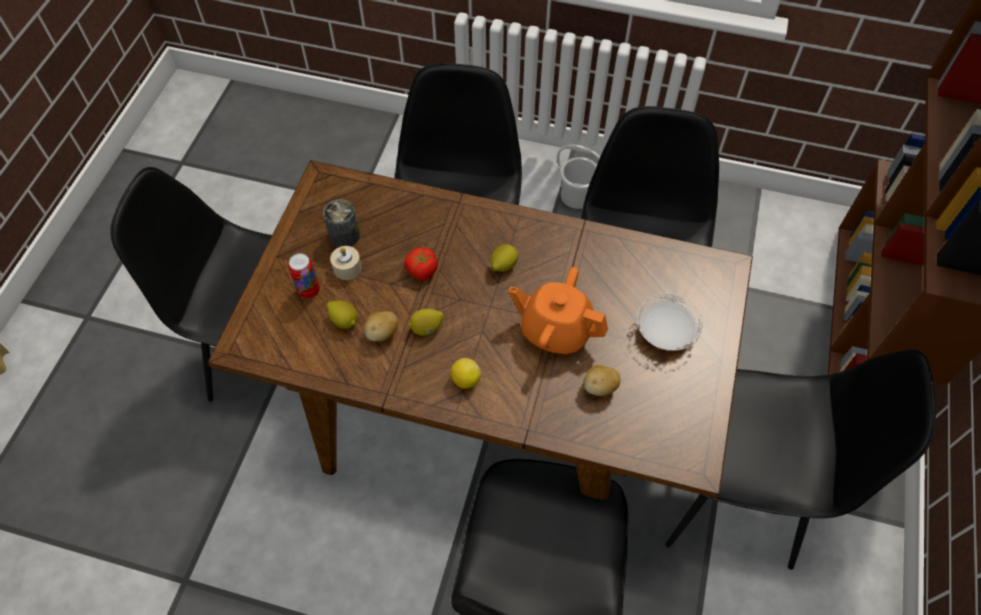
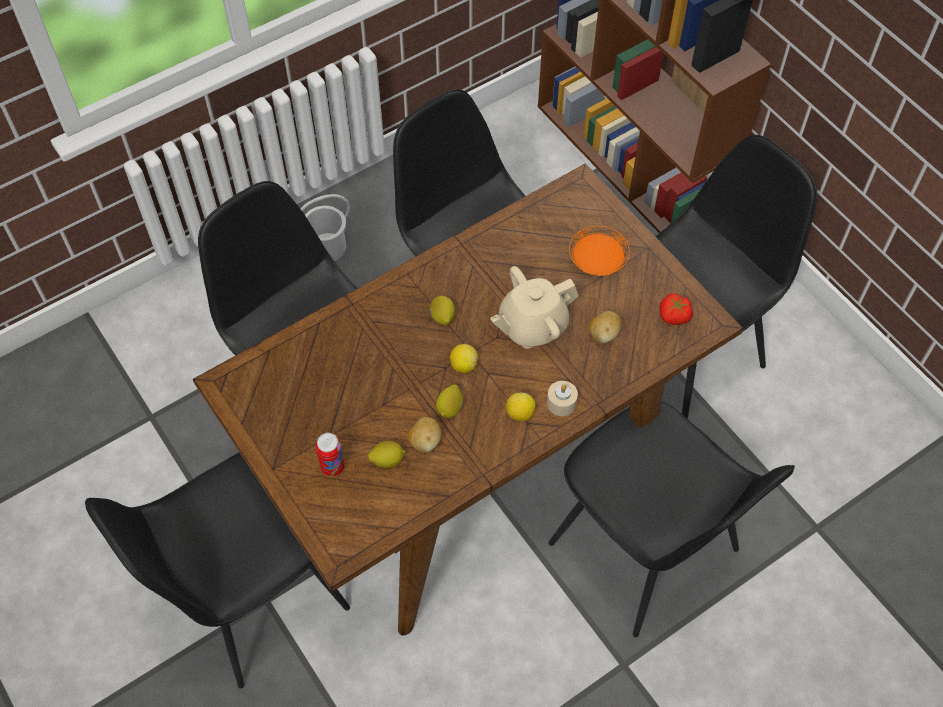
camera: 50 degrees left, 0 degrees up
(344, 236) = (303, 406): can -> none
(347, 268) = (337, 425): beige candle -> beige candle (561, 403)
(421, 270) = (392, 374): tomato -> tomato (674, 316)
(474, 310) = (463, 365): none -> lemon
(555, 330) = (532, 326): orange teapot -> beige teapot
(666, 332) = (597, 261): white plate -> orange plate

